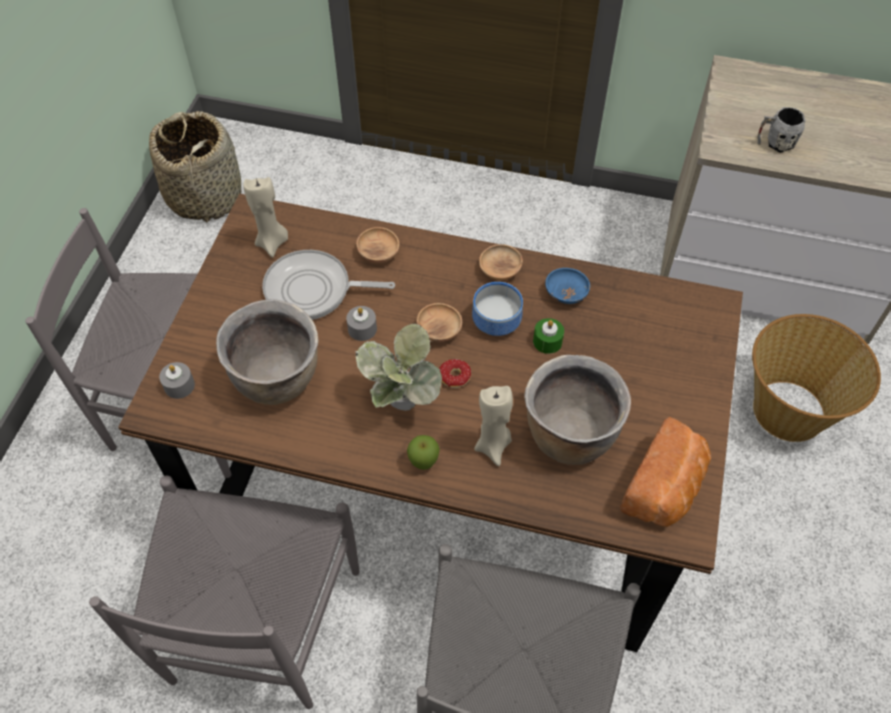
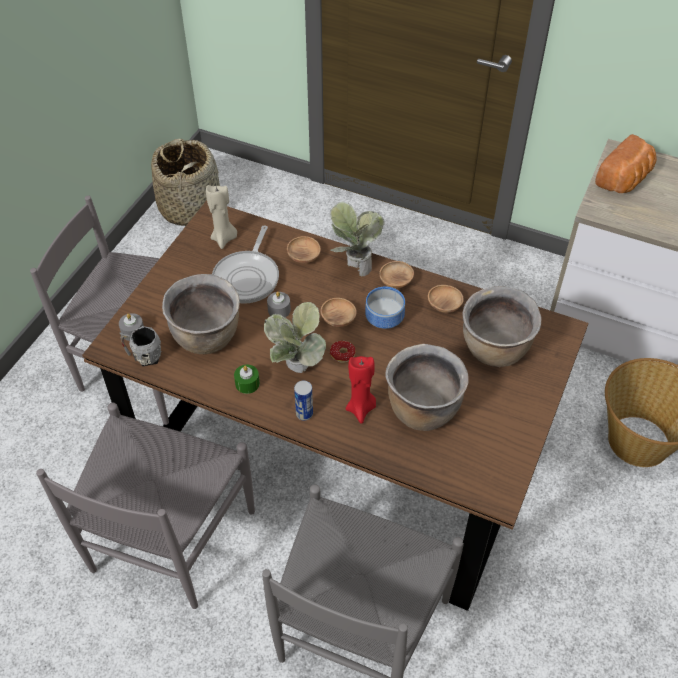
camera: 10 degrees right, 5 degrees down
(313, 290) = (248, 277): frying pan -> frying pan turned 90 degrees counterclockwise
(423, 464) = (304, 414): apple -> can
(443, 257) = (353, 266): none -> potted plant
(493, 446) = (361, 409): beige candle -> red candle
(547, 341) = (421, 338): green candle -> green candle (247, 383)
(566, 294) = (444, 305): blue bowl -> brown bowl
(640, 344) = (495, 350): none -> brown cooking pot
(665, 488) = (489, 459): bread -> bread (625, 180)
(775, 143) = (642, 212): grey mug -> grey mug (144, 356)

